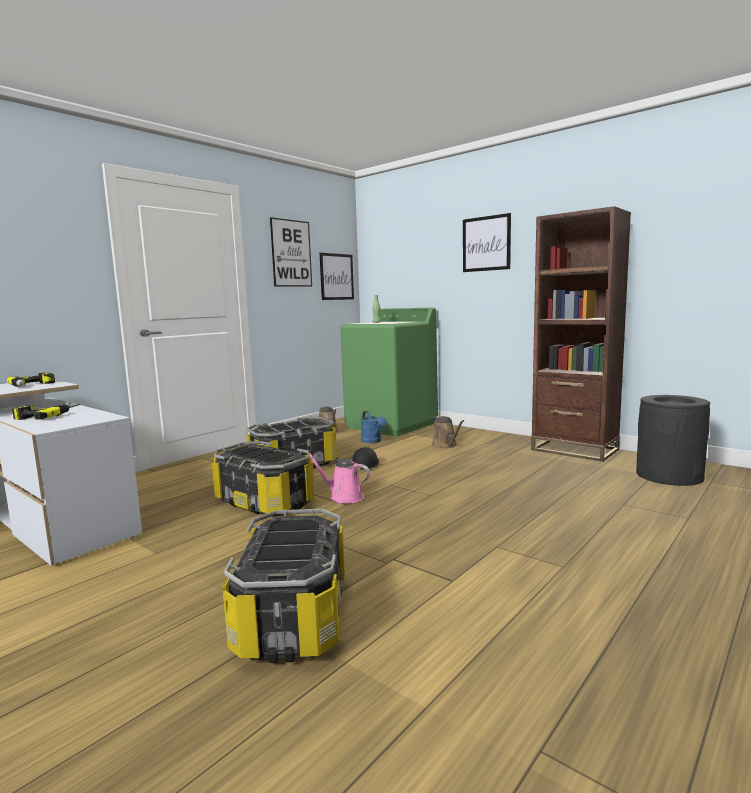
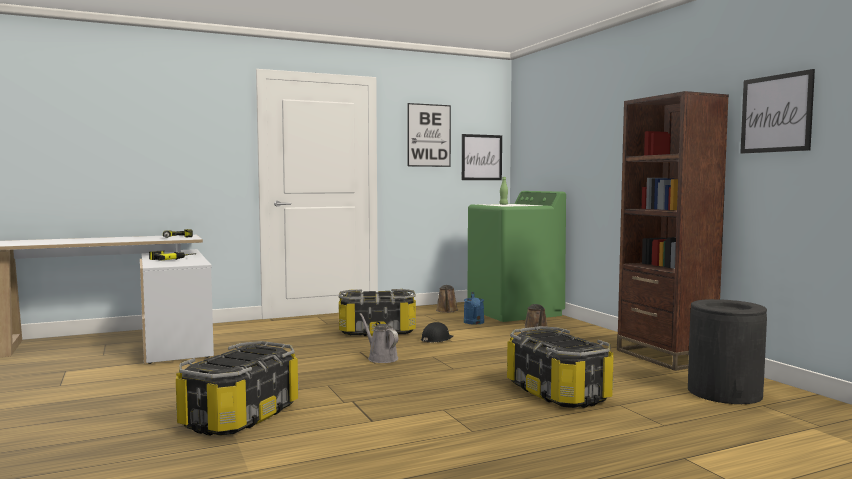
camera: 25 degrees right, 5 degrees down
(265, 502) = (319, 352): storage box -> storage box (558, 392)
(343, 497) = (381, 358): pink watering can -> grey watering can
(486, 243) = (608, 126): picture -> picture (776, 113)

